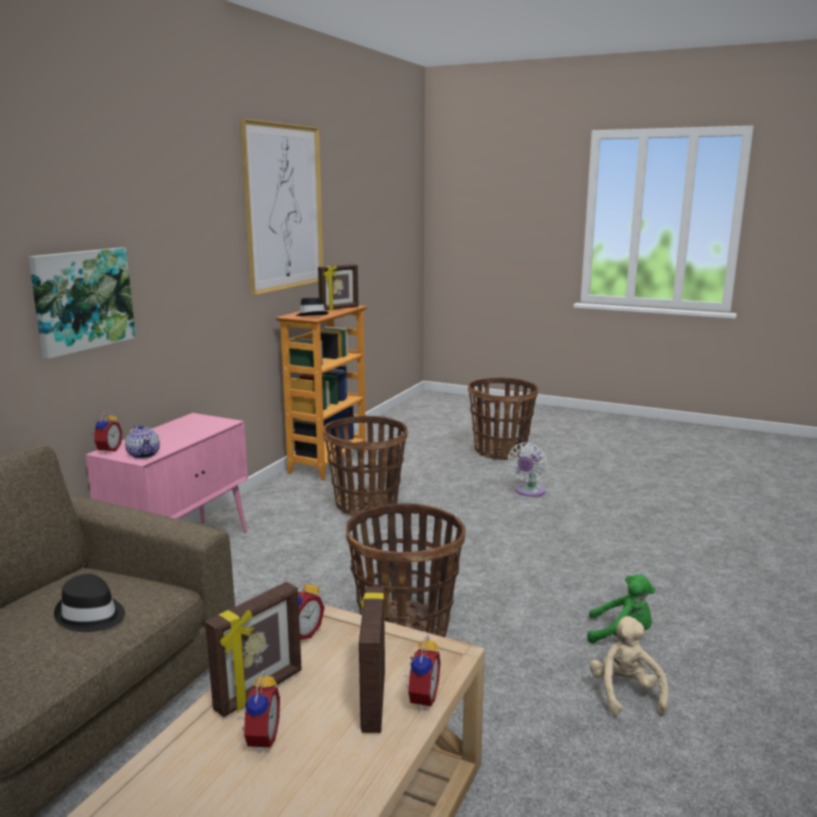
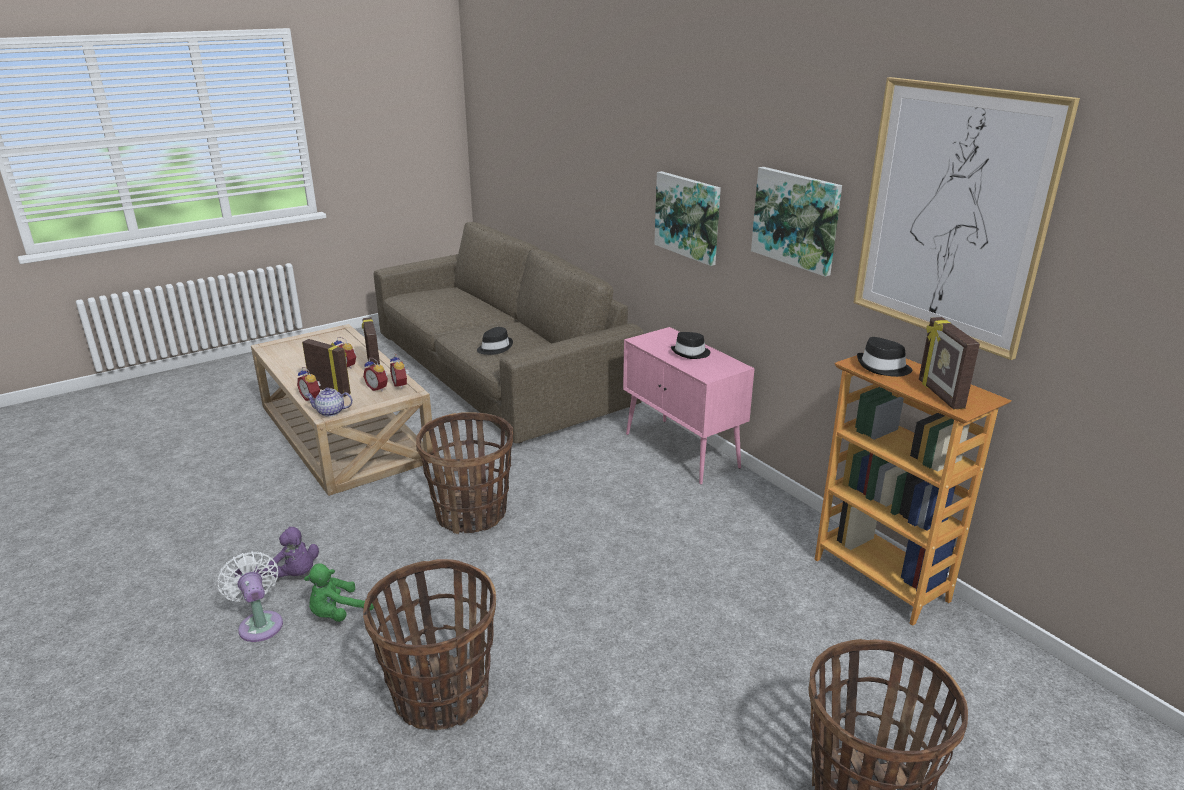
camera: 120 degrees right, 10 degrees up
(107, 450) = (669, 332): alarm clock -> alarm clock (378, 388)
(144, 454) = (647, 341): teapot -> teapot (331, 412)
(170, 434) = (691, 353): none -> black hat
(198, 250) = (796, 219): none -> picture
(366, 505) = (715, 567): basket -> basket (440, 696)
(529, 492) = (664, 727): white fan -> white fan (260, 623)
(625, 693) = (293, 575): beige plush toy -> purple plush toy

